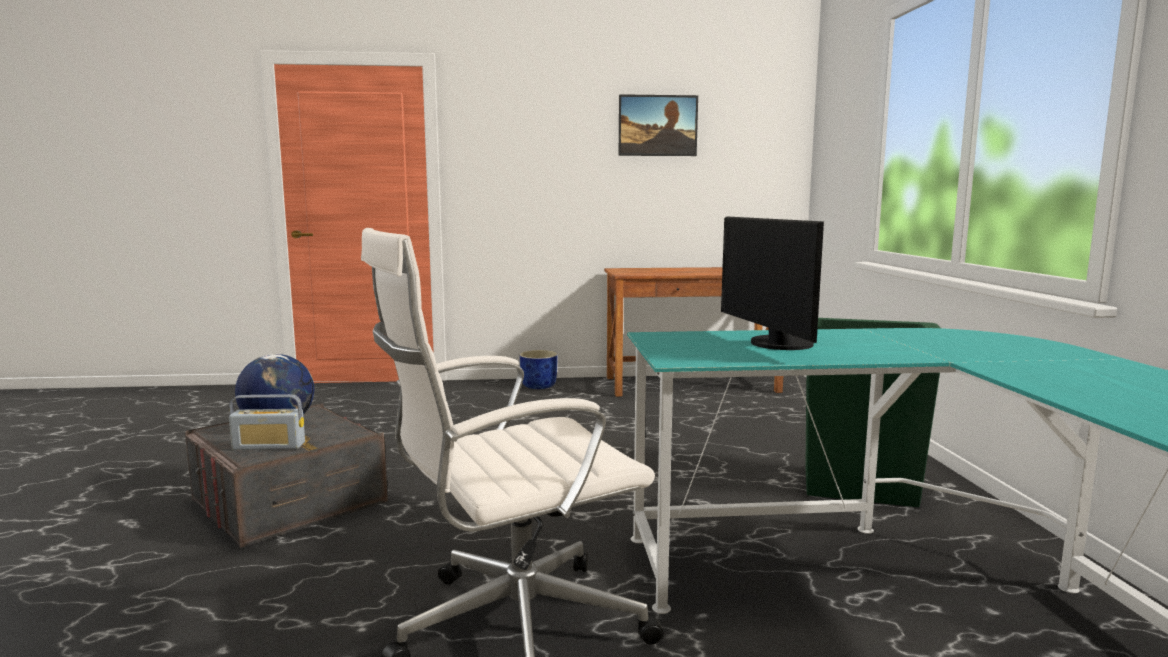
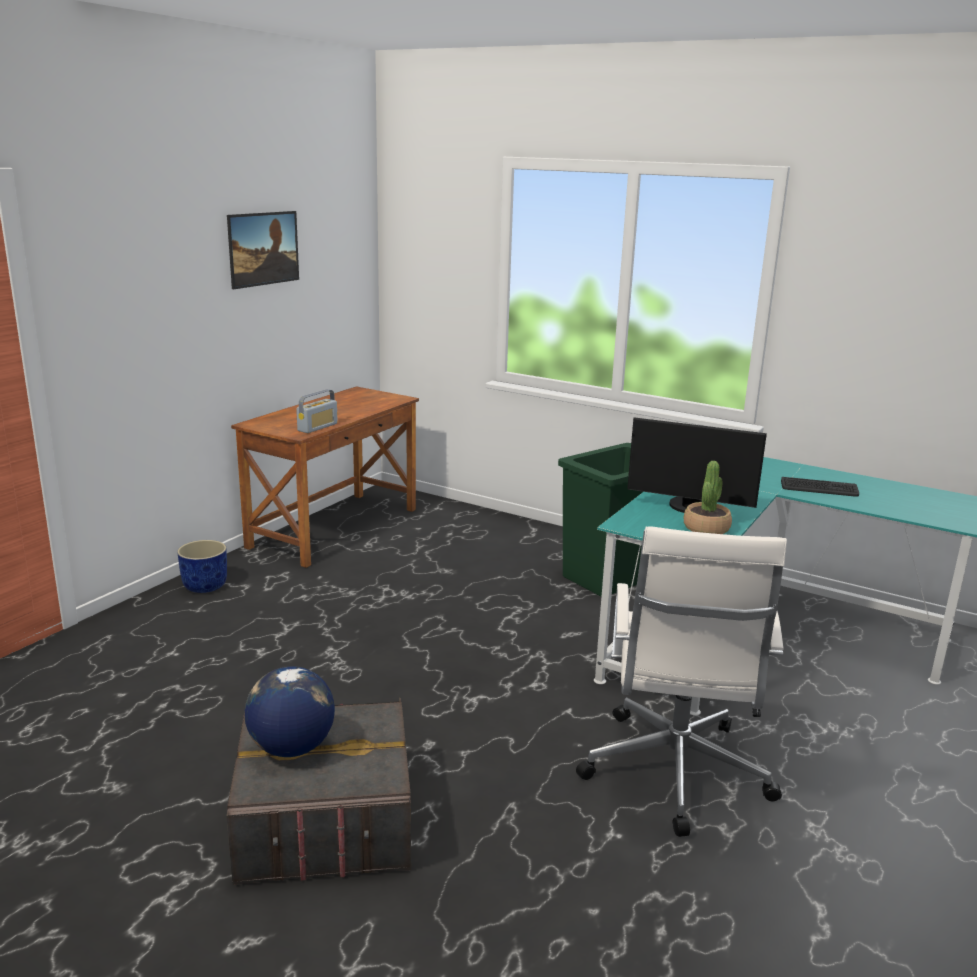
camera: 55 degrees left, 10 degrees up
(269, 446) = (361, 766): radio -> radio (317, 427)
(728, 354) = (706, 528): none -> potted plant
(1053, 373) = (819, 488): none -> keyboard

